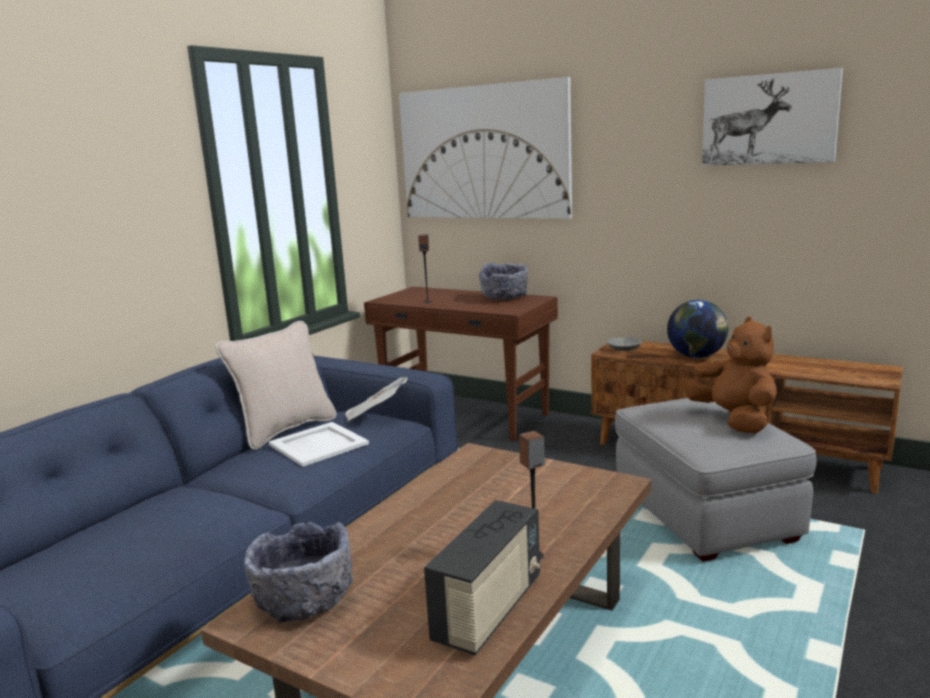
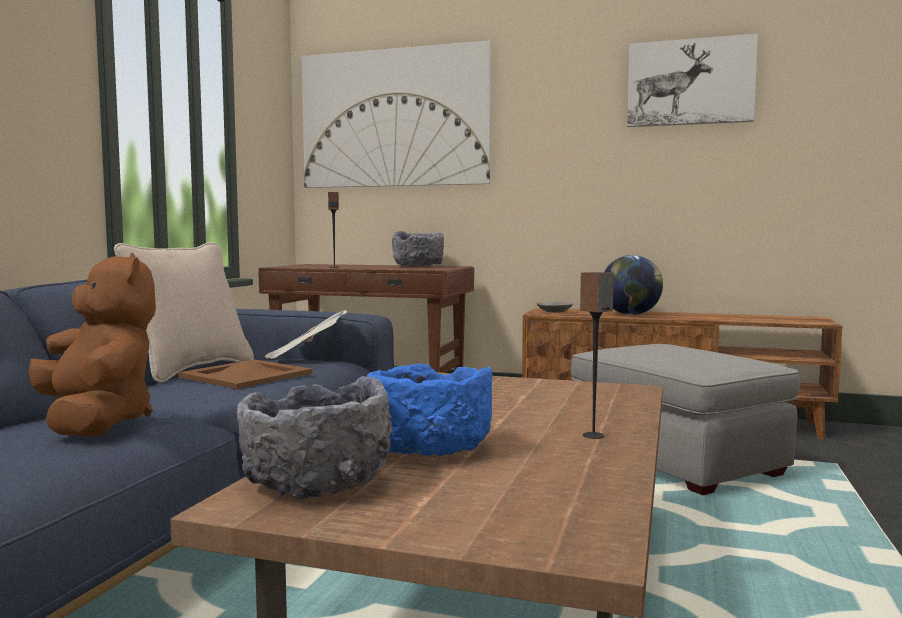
camera: 15 degrees left, 10 degrees down
(318, 444) = (246, 375): white tray -> brown tray
(400, 561) = (428, 448): none -> blue bowl
(489, 610) = (582, 475): radio -> none
(733, 420) = (704, 352): brown plush toy -> brown plush toy (96, 423)

